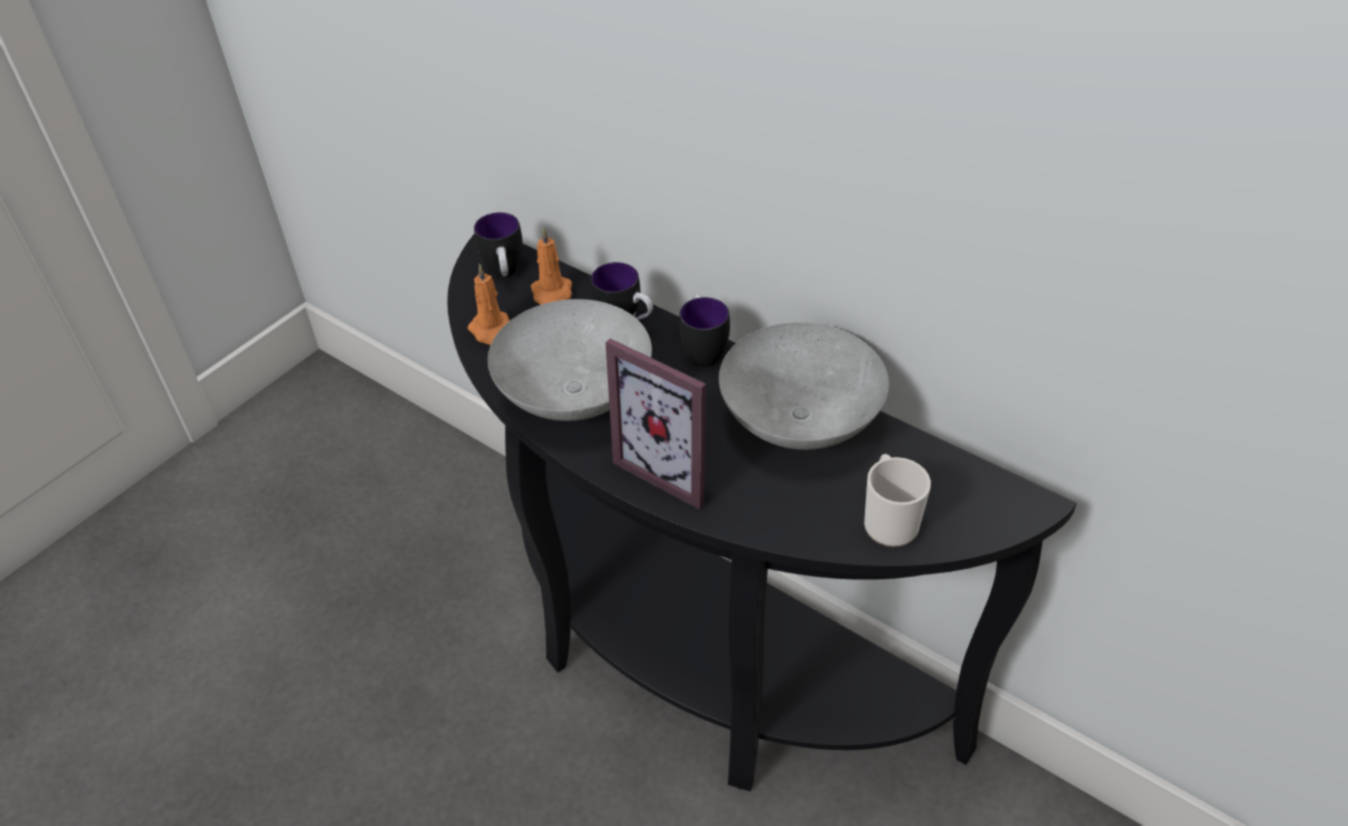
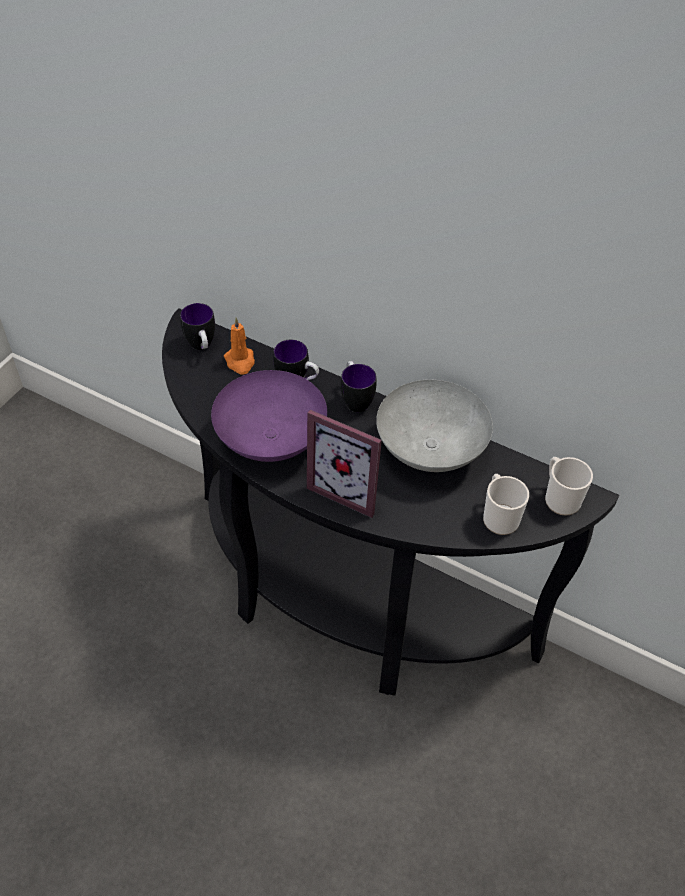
camera: 10 degrees left, 5 degrees up
(493, 331) = (202, 393): orange candle -> none
(572, 397) = (269, 440): grey bowl -> purple bowl
(984, 501) = (560, 498): none -> mug

